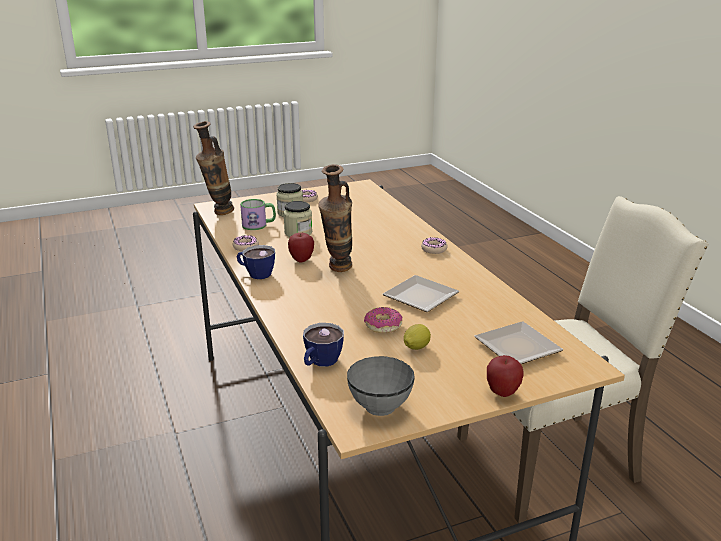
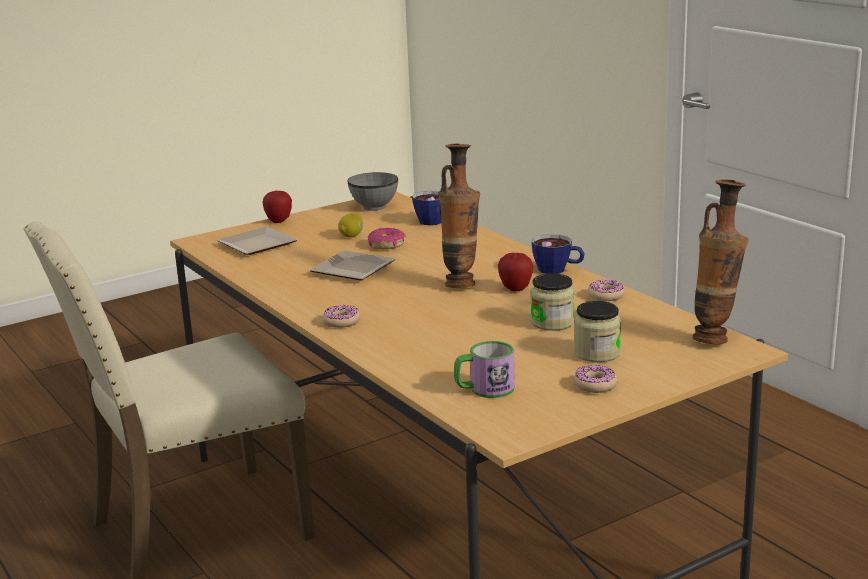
camera: 170 degrees right, 5 degrees down
(259, 225) = (624, 327): mug -> mug (484, 389)

